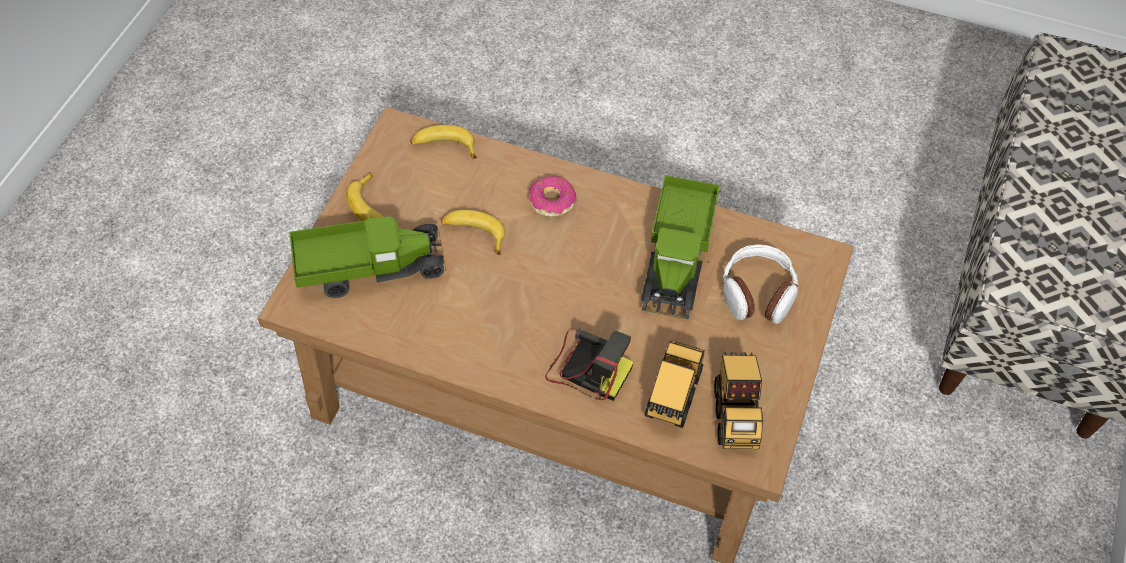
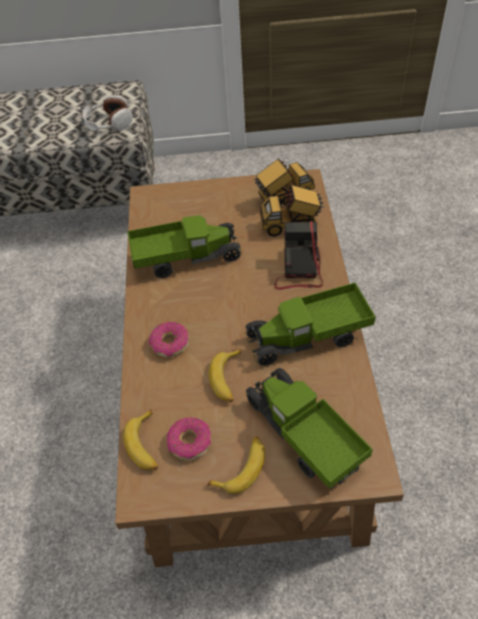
camera: 110 degrees left, 5 degrees down
(424, 179) = (189, 442): none -> donut
(480, 328) = (308, 336): none -> toy truck
(757, 292) = (190, 214): headphones -> headphones (109, 123)

